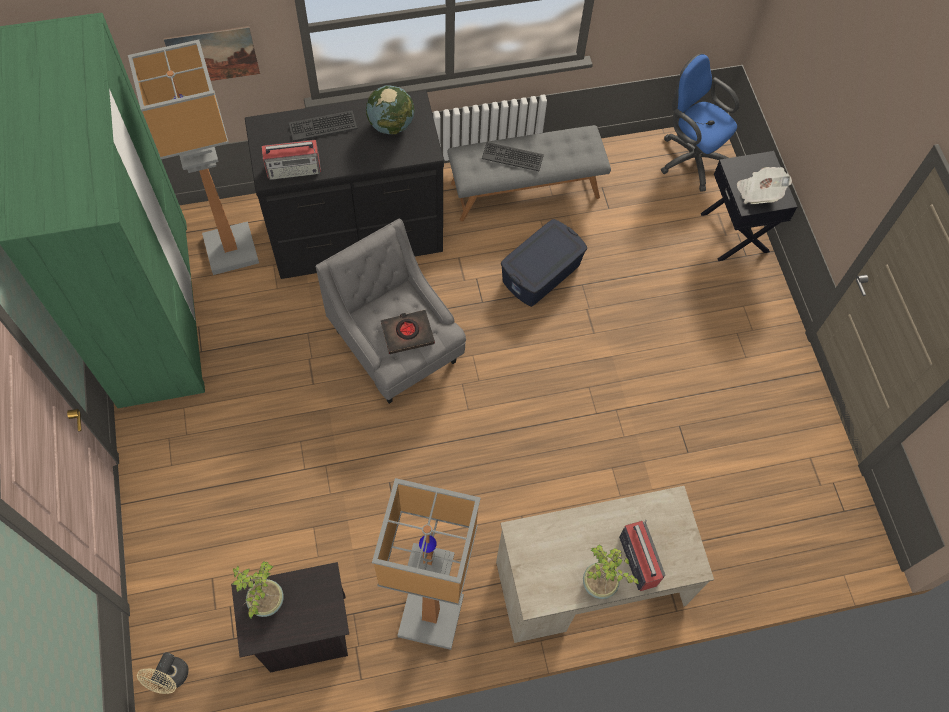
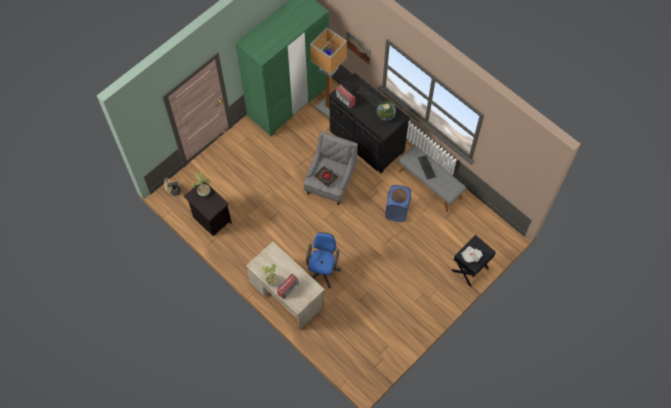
camera: 60 degrees right, 0 degrees up
(430, 615) = (242, 252): floor lamp -> none
(541, 273) = (397, 211): blue storage box -> blue laundry basket
(690, 157) = (493, 234): blue office chair -> blue office chair (323, 270)

